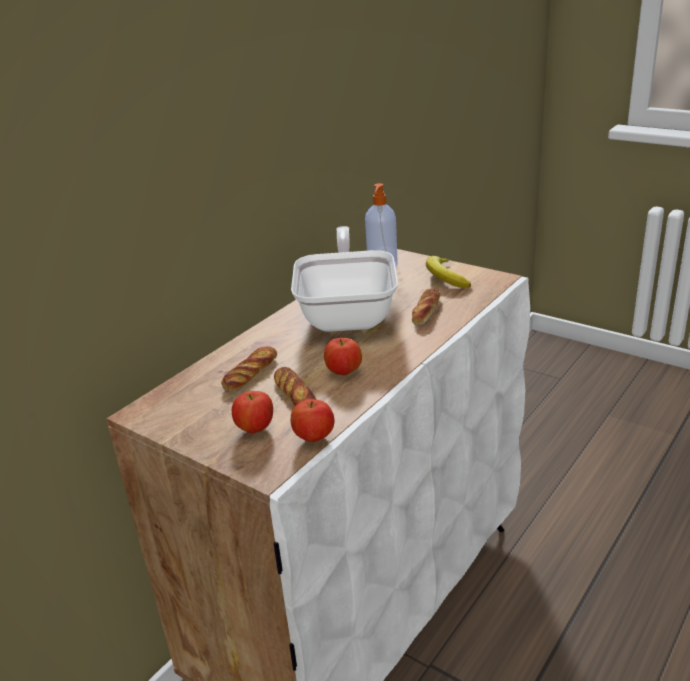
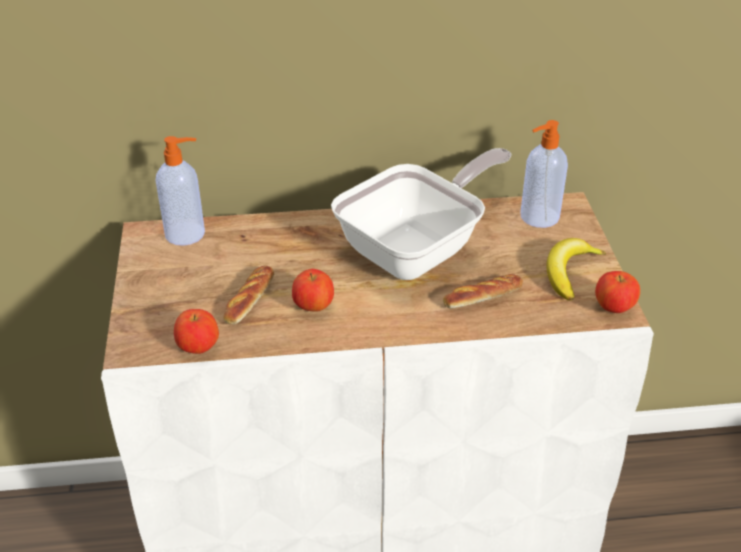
camera: 45 degrees right, 10 degrees up
(175, 393) = (186, 234): none -> soap dispenser
(250, 373) = (255, 254): bread -> none
(255, 429) = (180, 307): apple -> apple (614, 308)

